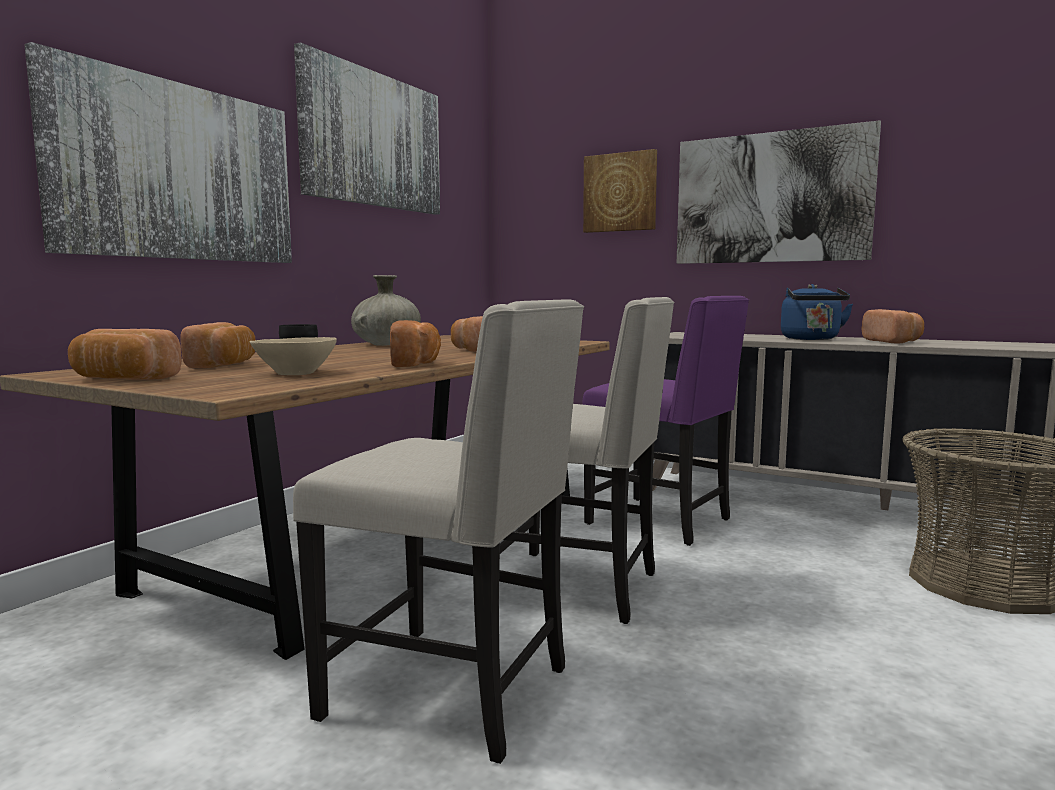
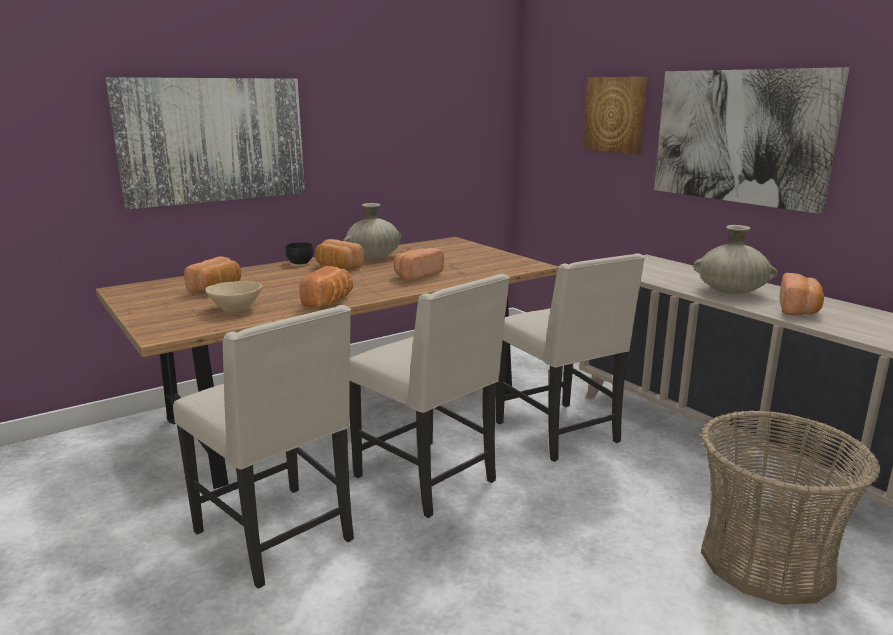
camera: 25 degrees right, 10 degrees up
(122, 379) = (139, 305): bread -> bread (337, 267)
(373, 140) = (386, 81): picture -> none
(662, 521) = (560, 433): purple chair -> beige chair
(811, 339) = (731, 292): blue kettle -> beige vase

